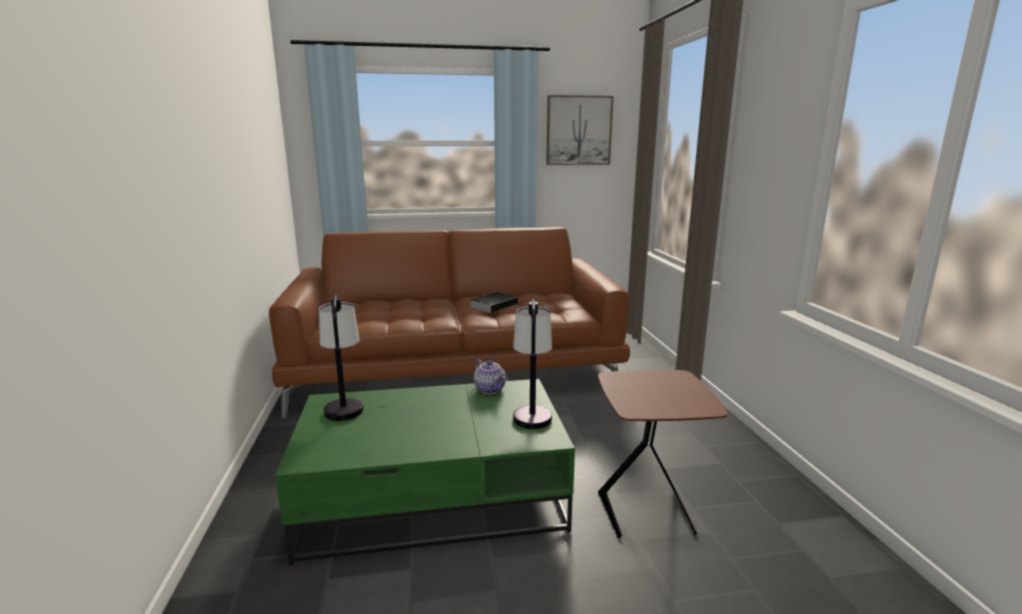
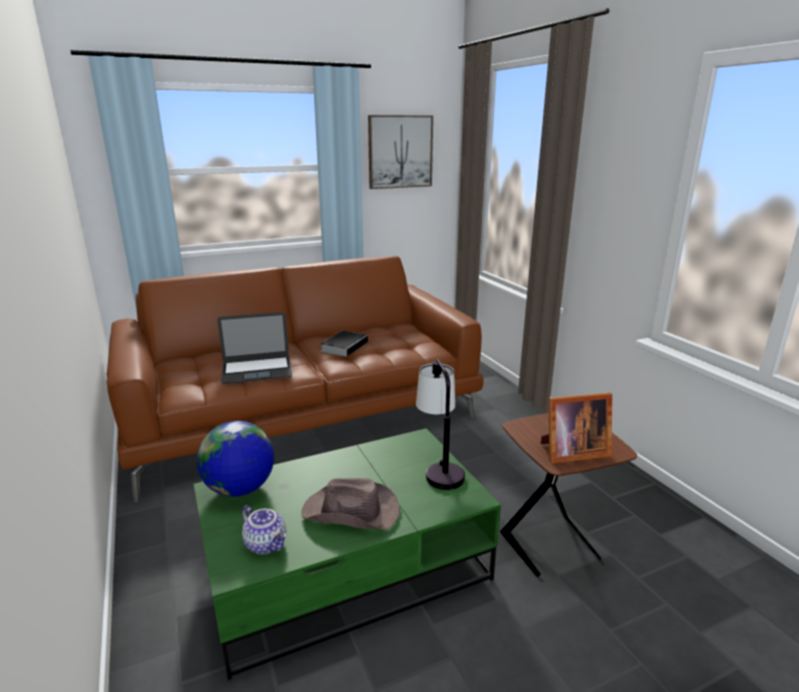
camera: 15 degrees left, 5 degrees up
(343, 403) = (240, 489): table lamp -> globe
(405, 316) = (257, 370): none -> laptop
(428, 433) = (352, 512): none -> brown hat
(490, 389) = (386, 448): teapot -> teapot (267, 544)
(654, 403) = (571, 452): none -> picture frame

